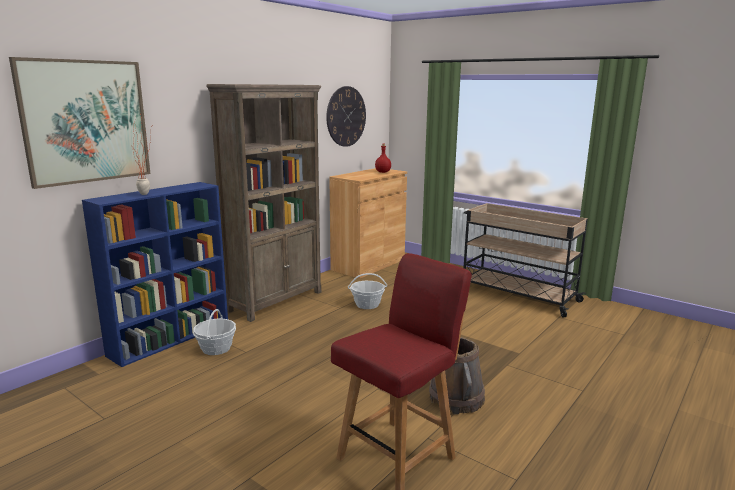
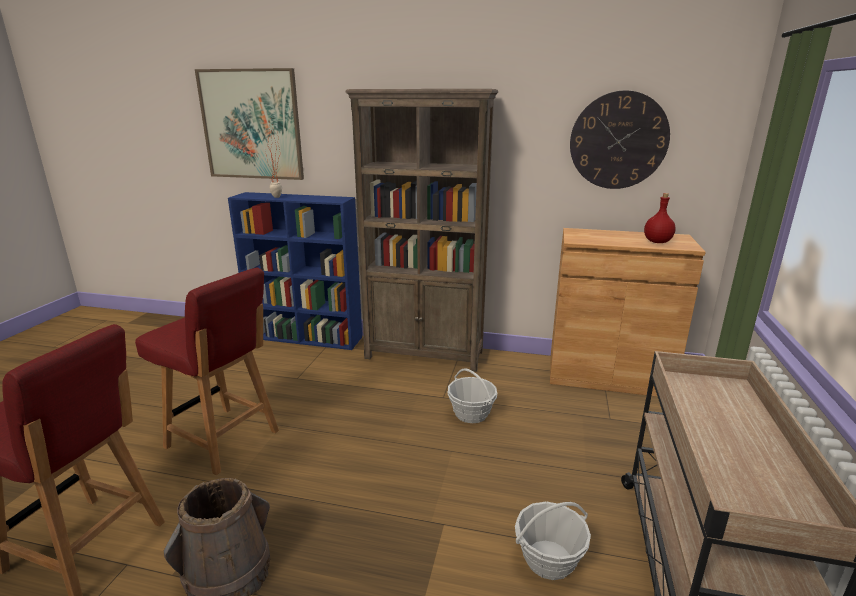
camera: 65 degrees right, 5 degrees up
(216, 348) = (297, 362): basket -> basket (548, 559)
(308, 392) = (224, 440): none -> red chair

